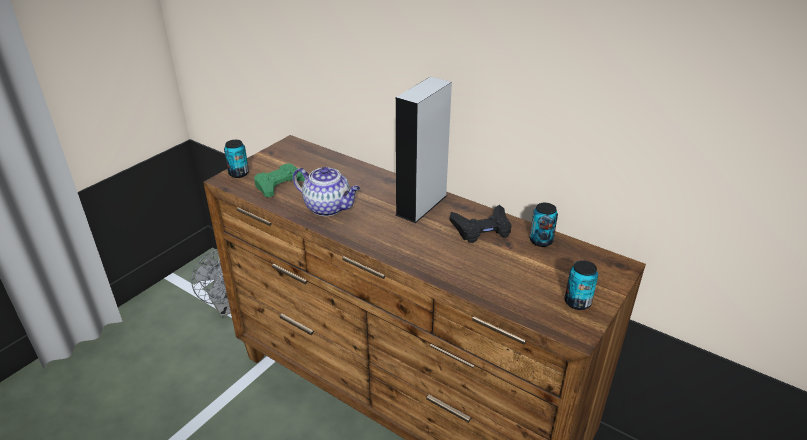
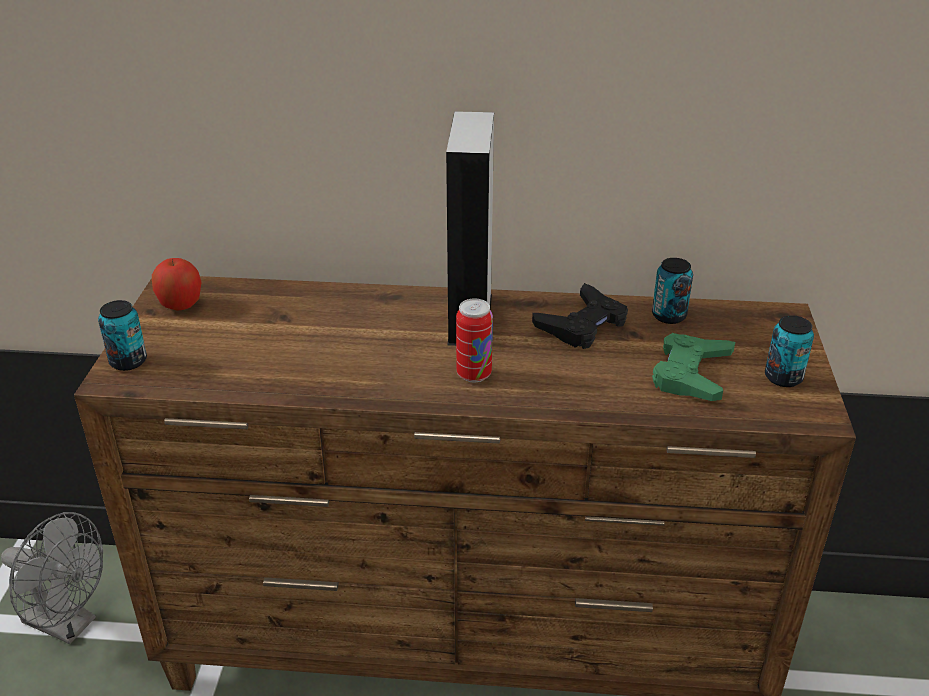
camera: 30 degrees left, 0 degrees up
(281, 185) = (223, 356): green game controller -> green game controller (691, 374)
(286, 153) = (180, 305): none -> apple
(328, 207) = (337, 366): teapot -> none
(393, 235) = (474, 374): none -> can

